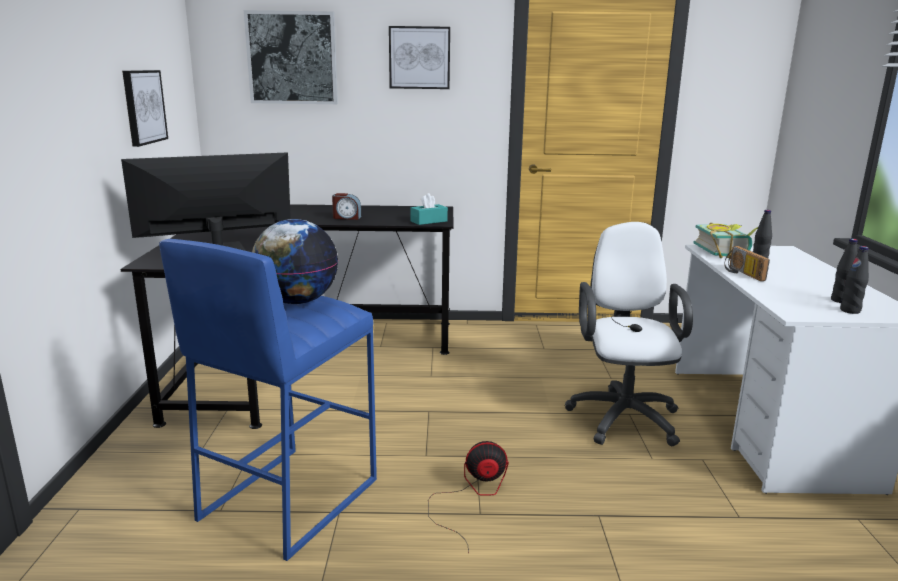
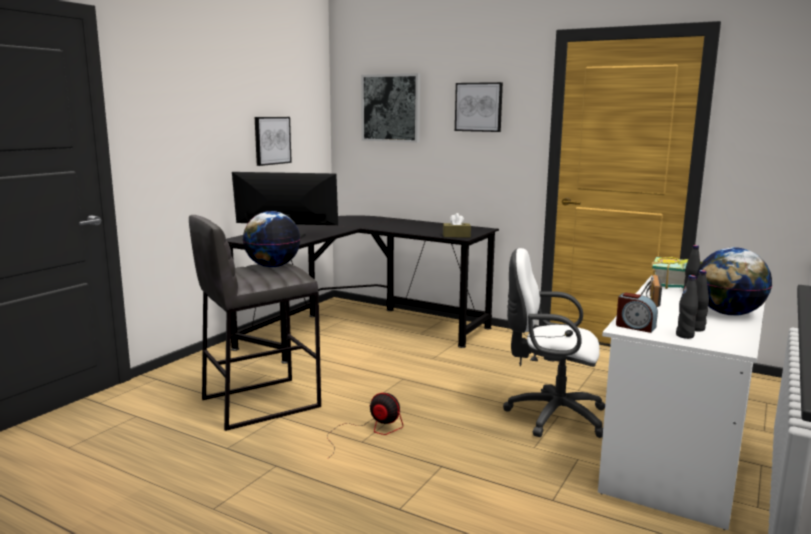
camera: 30 degrees right, 5 degrees down
(287, 499) = (259, 402): blue stool -> grey stool
(346, 217) = (402, 228): alarm clock -> alarm clock (635, 327)
(429, 221) = (456, 236): turquoise tissue box -> brown tissue box
(623, 415) = (550, 415): white office chair -> white office chair turned 105 degrees counterclockwise
(825, 278) = (728, 314): none -> globe

